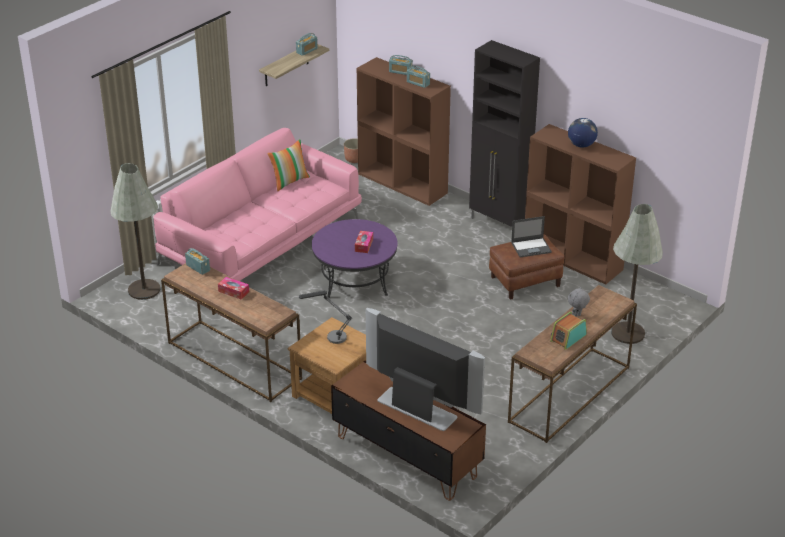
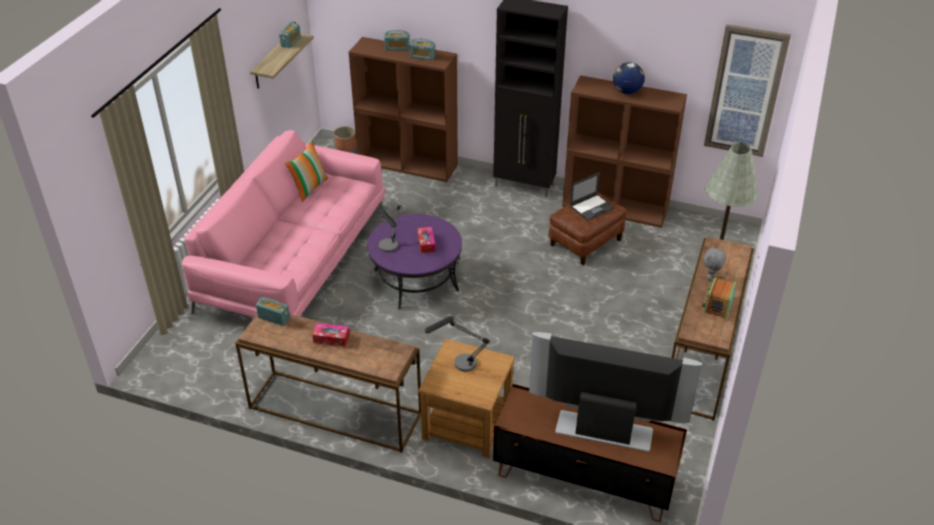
camera: 20 degrees left, 5 degrees up
(144, 290) = (190, 348): grey floor lamp -> none
(330, 243) = (390, 249): none -> table lamp
(685, 164) = (745, 91): none -> picture

